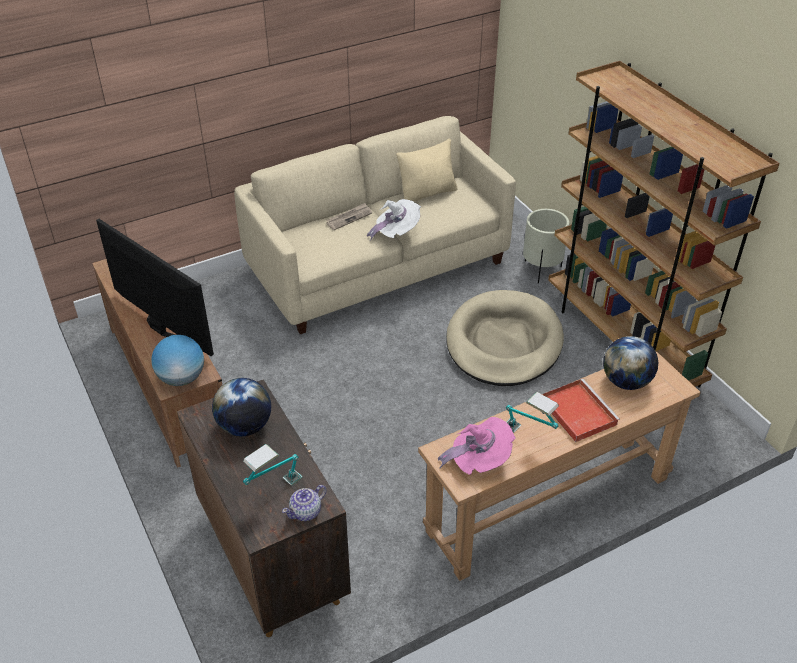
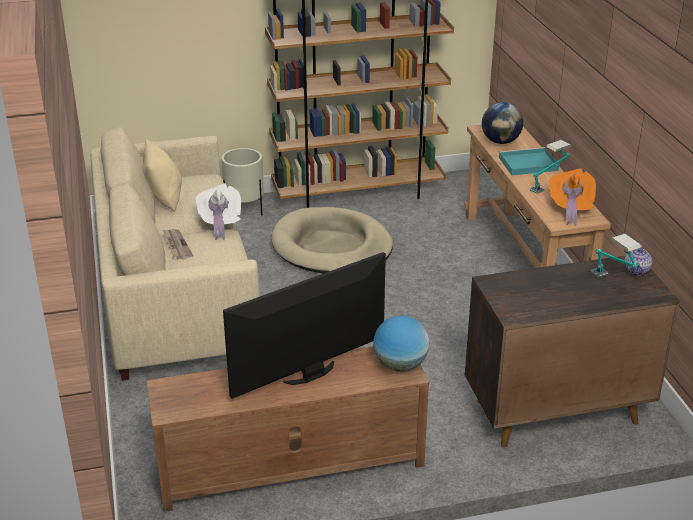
camera: 75 degrees left, 10 degrees down
(245, 426) = (533, 290): globe -> none
(306, 512) = (637, 270): teapot -> teapot turned 45 degrees clockwise
(479, 460) = (570, 208): pink hat -> orange hat
(577, 411) = (527, 164): red tray -> turquoise tray

